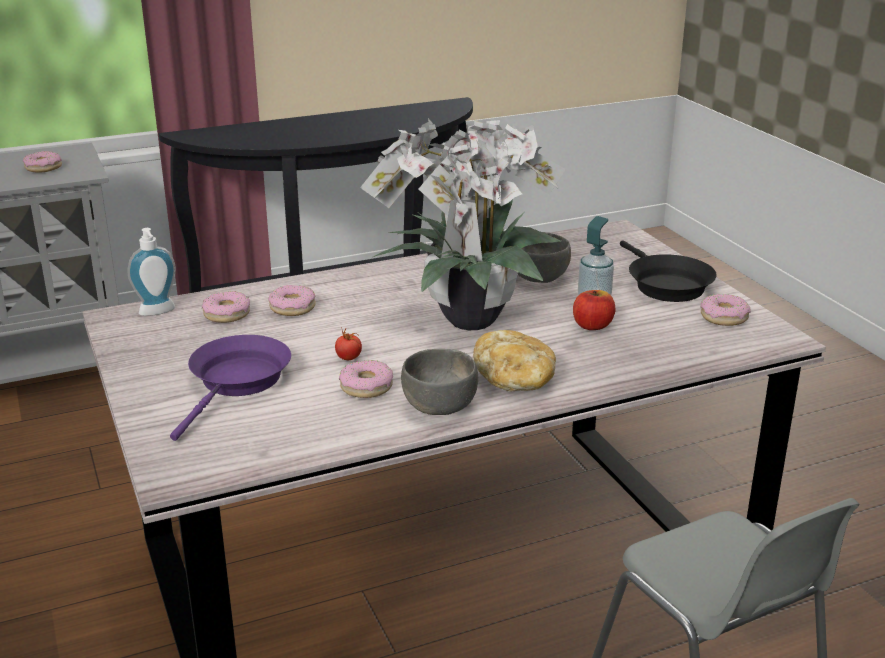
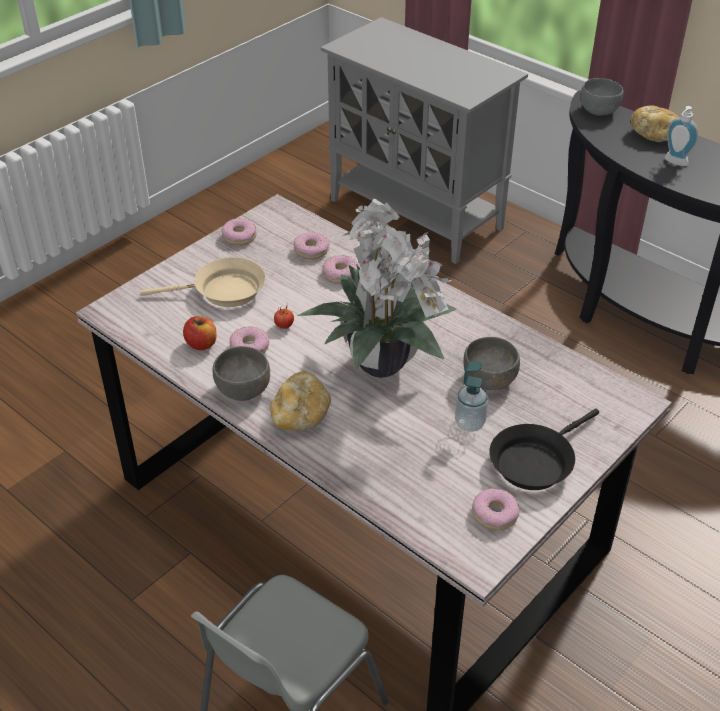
camera: 65 degrees right, 15 degrees up
(43, 168) = (459, 78): donut -> donut (239, 237)
(158, 312) = (294, 222): soap dispenser -> soap dispenser (674, 162)
(204, 134) = (598, 110): none -> grey bowl
(237, 382) = (223, 291): purple frying pan -> beige frying pan
(277, 127) = (655, 135): none -> bread
(592, 326) = (418, 434): apple -> apple (201, 344)

